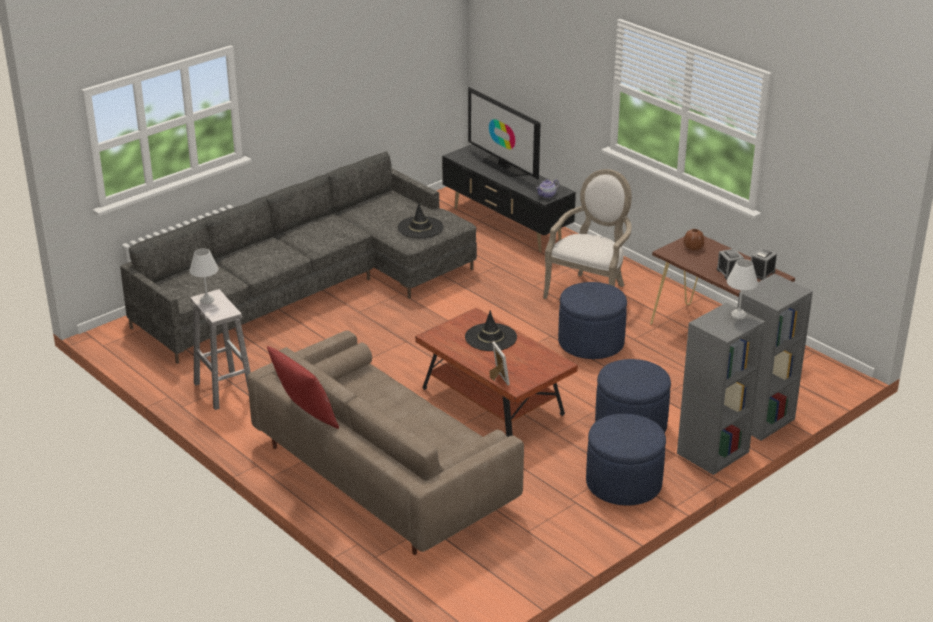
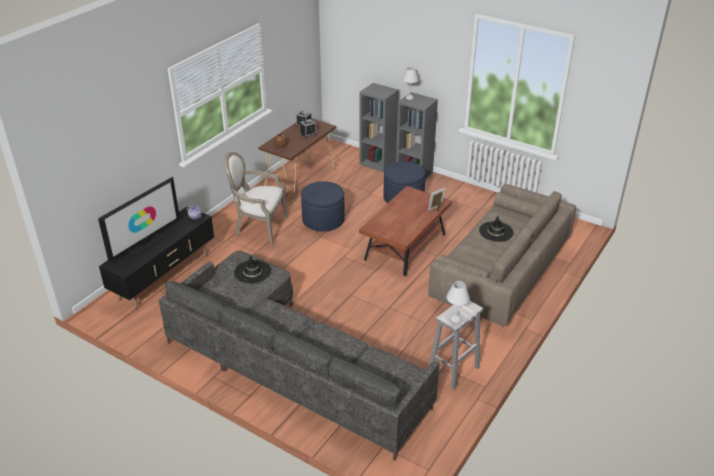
camera: 105 degrees left, 5 degrees up
(305, 417) = (538, 257): red pillow -> none
(490, 337) = (393, 218): black hat -> black hat (496, 232)
(623, 484) = (456, 195): blue ottoman -> none

